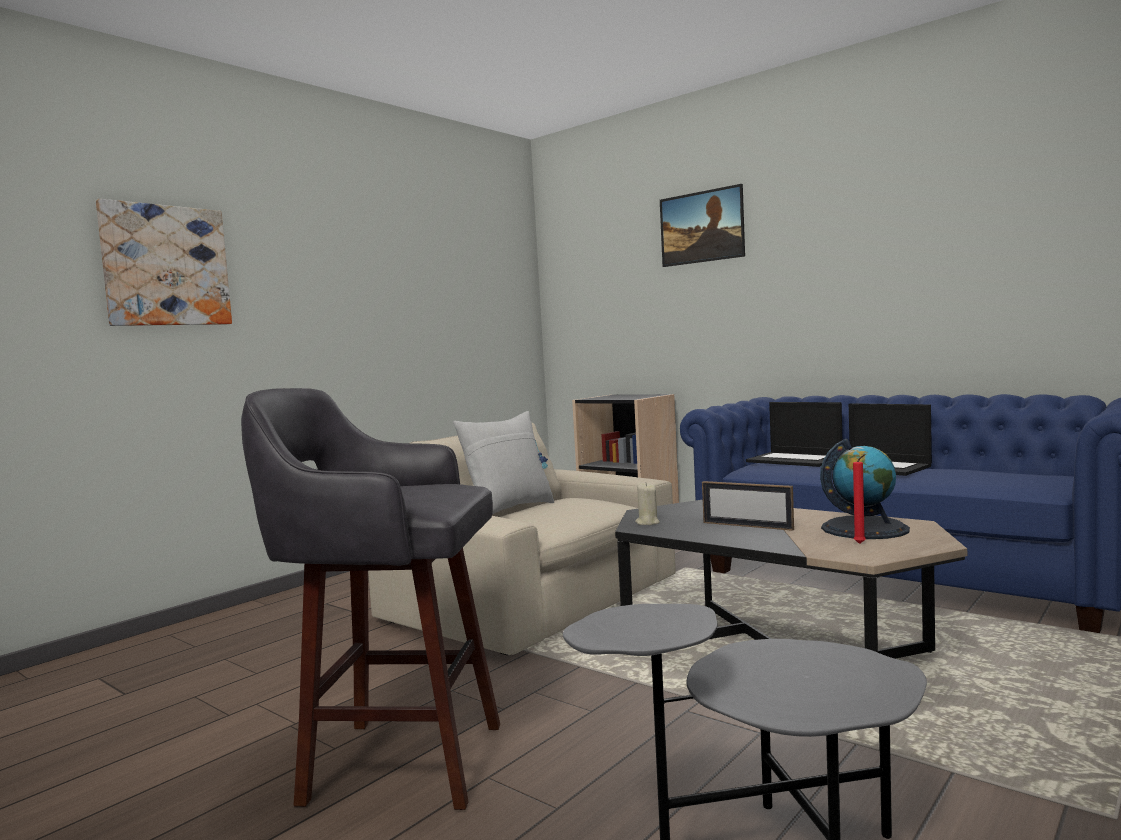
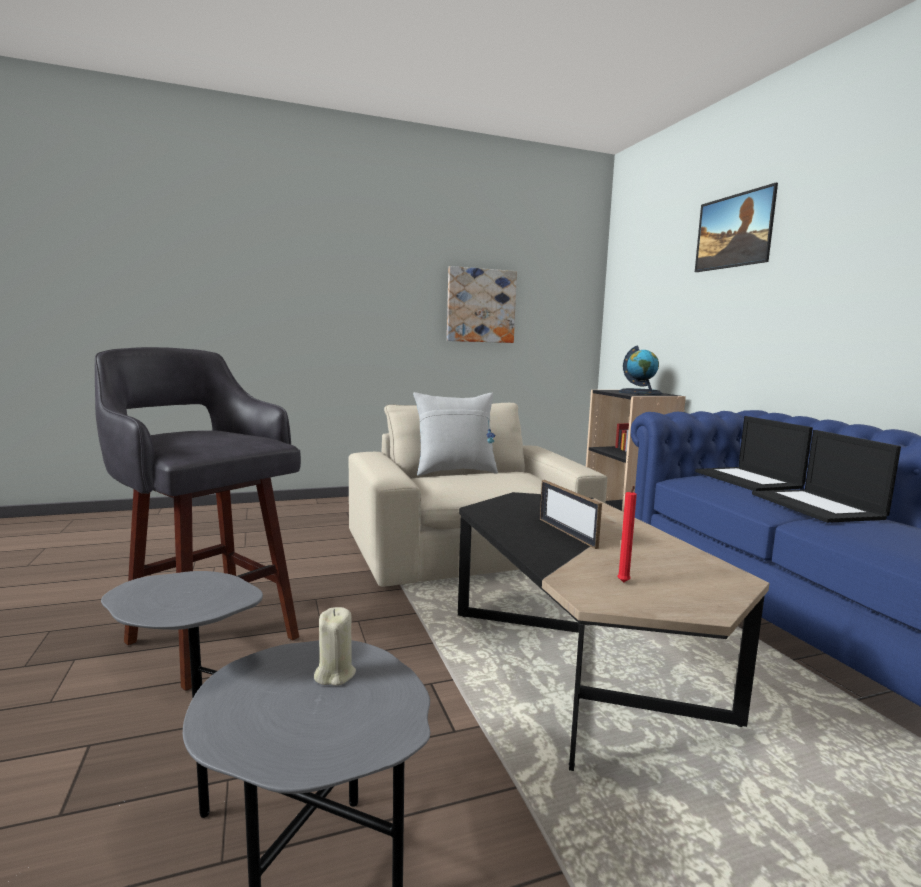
camera: 30 degrees right, 5 degrees up
(165, 266) = (271, 261): picture -> picture (480, 305)
(647, 523) = (498, 507): beige candle -> beige candle (334, 674)
(864, 528) = (668, 568): globe -> globe (640, 392)

